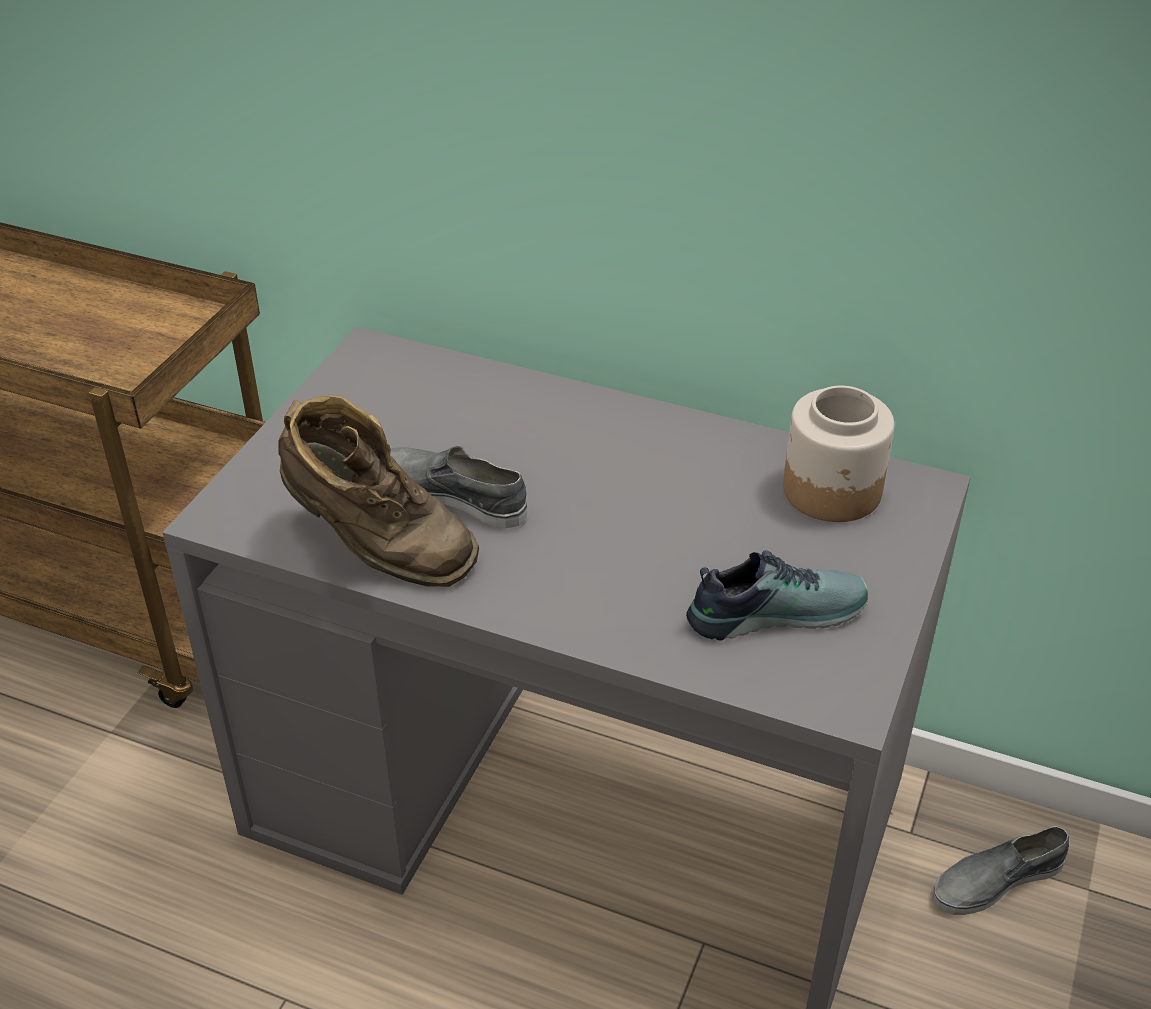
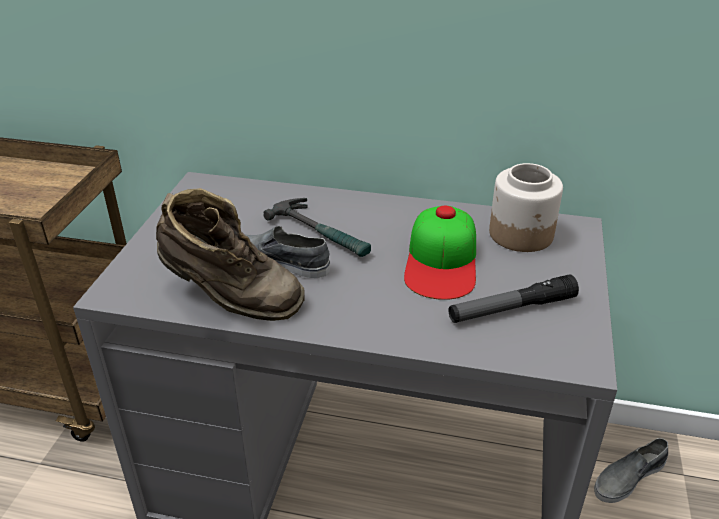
camera: 10 degrees left, 5 degrees down
(531, 455) = (322, 233): none -> hammer
(696, 522) = (442, 261): none -> cap
(774, 610) = (511, 309): shoe -> flashlight

